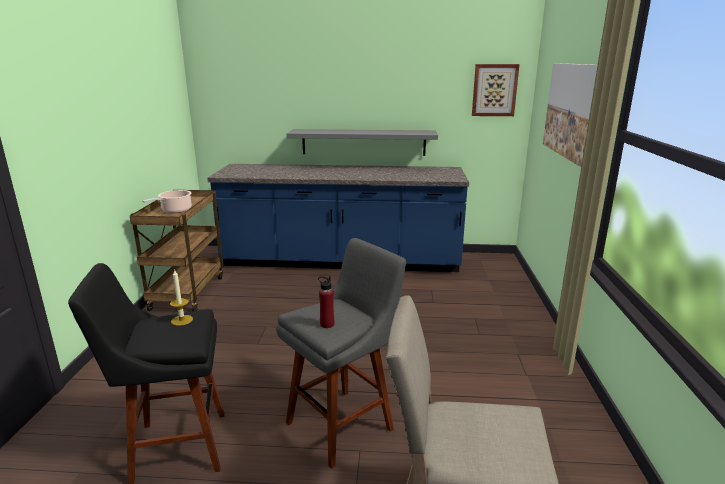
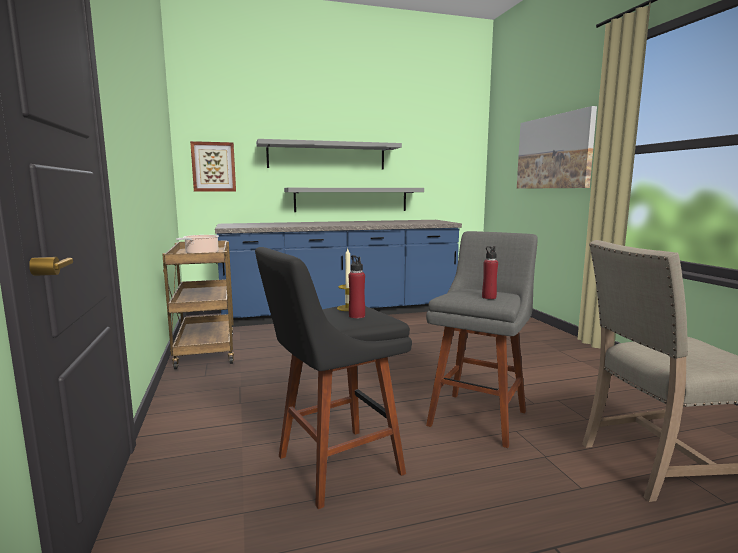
camera: 20 degrees left, 10 degrees down
(171, 335) = (357, 316): none -> red bottle
(337, 95) = (327, 156): none -> grey shelf
(494, 90) = (458, 153): picture -> picture (213, 167)

